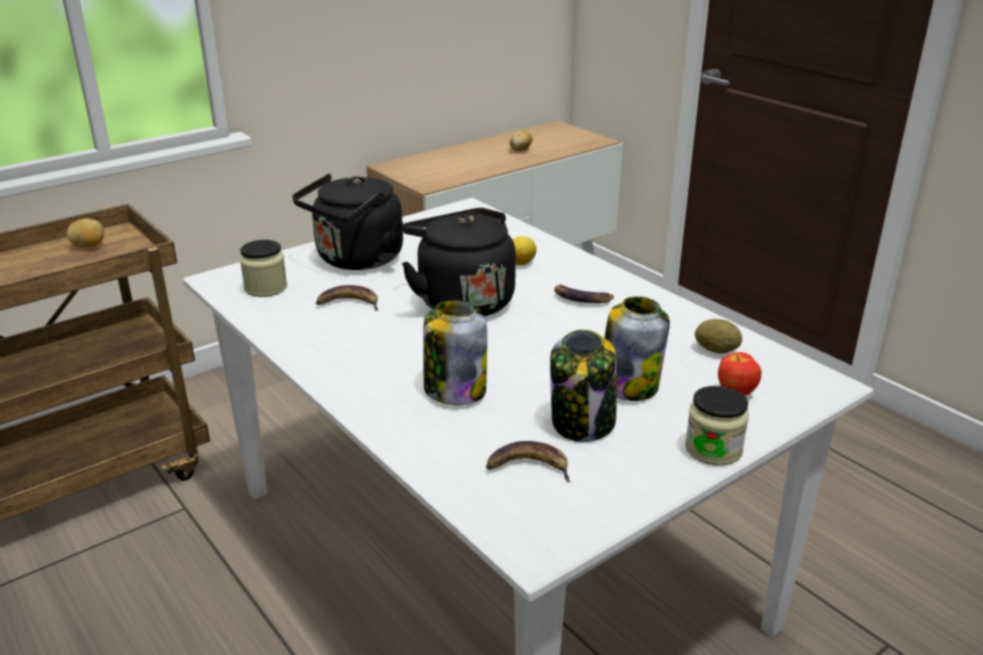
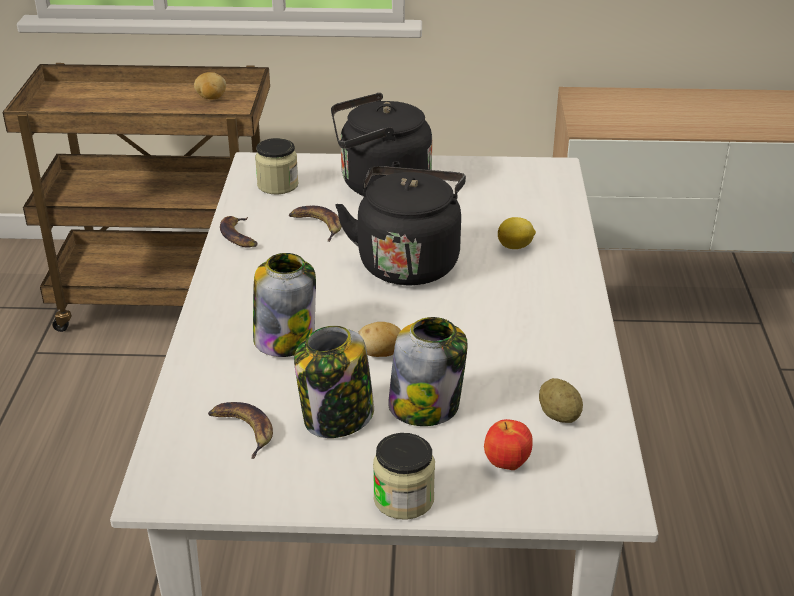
camera: 40 degrees right, 5 degrees up
(520, 150) = (746, 117): potato -> potato (380, 354)
(581, 298) = (515, 305): banana -> banana (239, 236)

